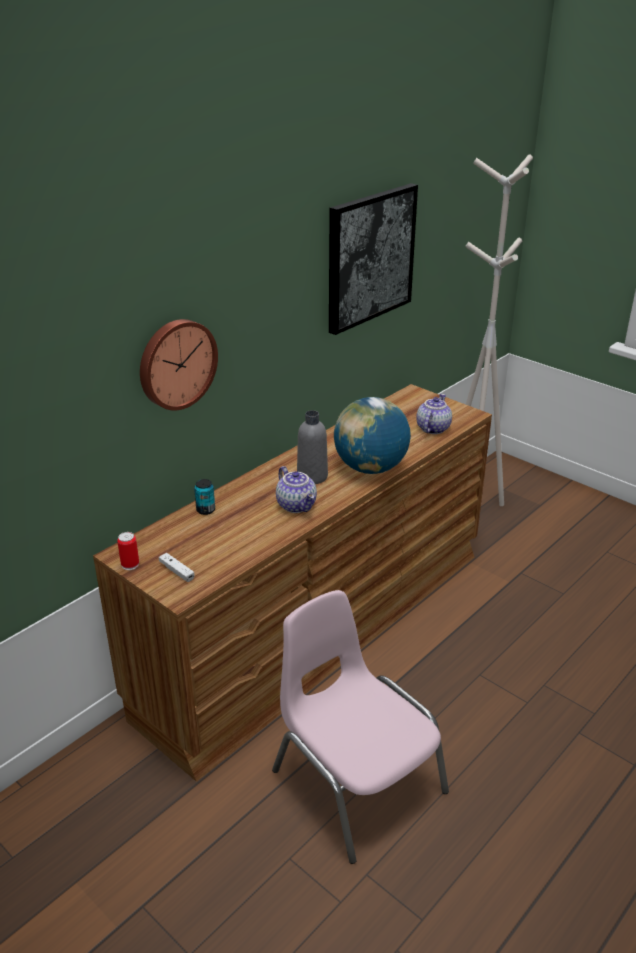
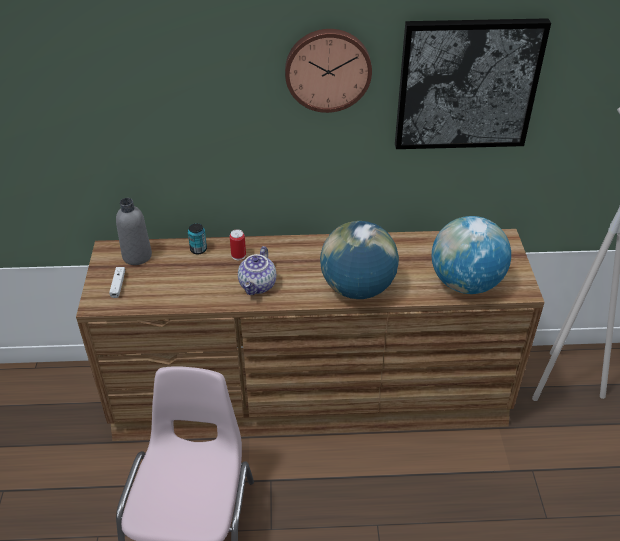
camera: 45 degrees right, 10 degrees up
(130, 564) = (102, 261): can -> can (238, 255)
(176, 363) = (190, 120): wall clock -> wall clock (328, 69)
(312, 476) = (304, 268): grey bottle -> grey bottle (137, 256)
(432, 428) = (465, 283): teapot -> globe

